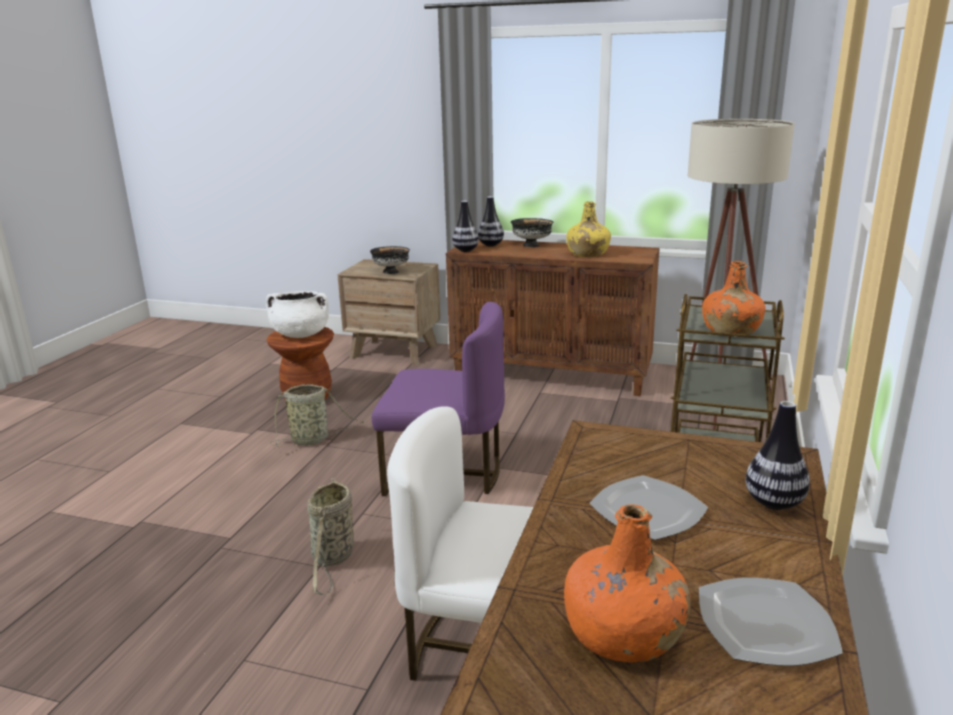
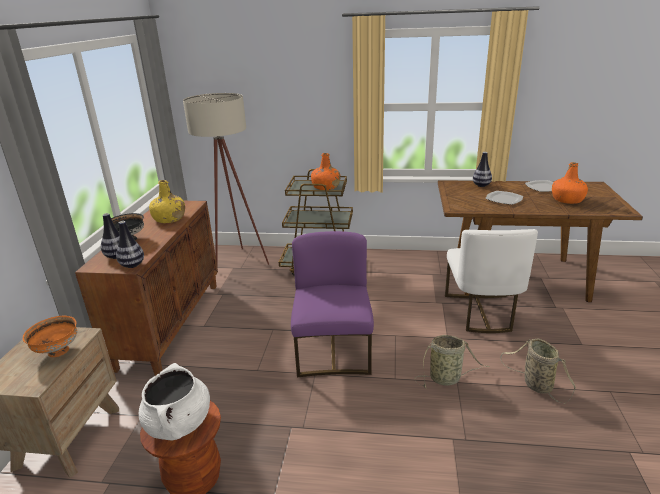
camera: 100 degrees left, 5 degrees up
(312, 440) = (293, 440): basket -> basket (535, 384)
(390, 272) = (57, 351): black bowl -> orange bowl

